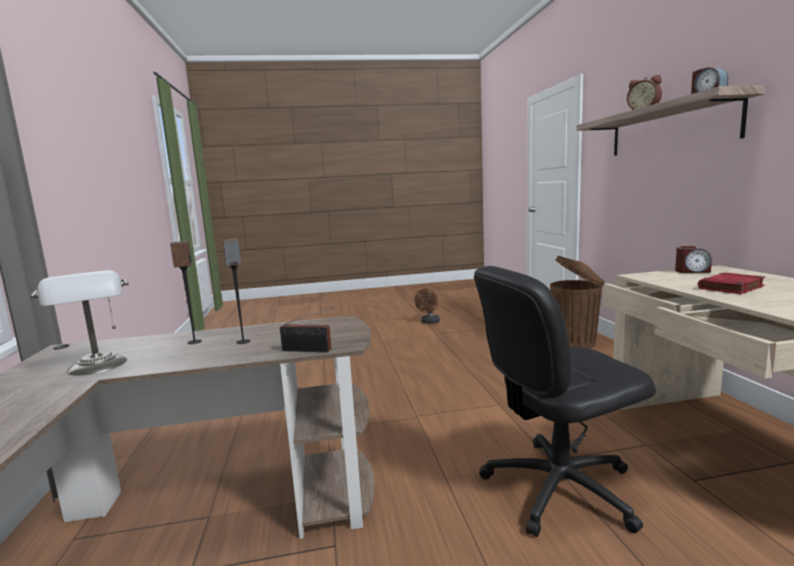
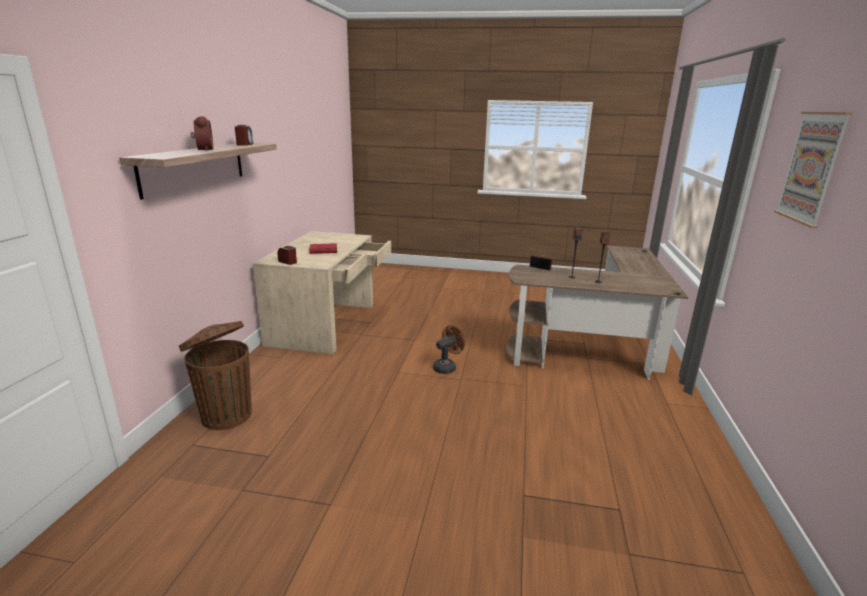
camera: 160 degrees left, 10 degrees up
(53, 121) = (811, 167): none -> picture
(99, 368) = (629, 276): white table lamp -> none
(429, 322) = (294, 561): brown fan -> brown fan (447, 367)
(559, 487) = (425, 332): black office chair -> none

